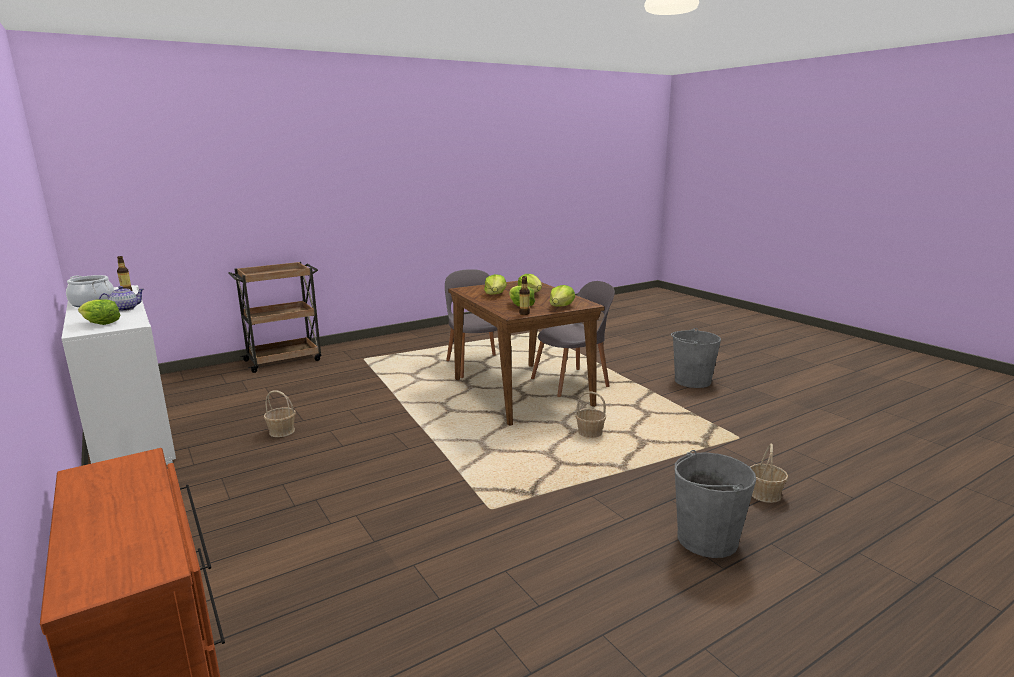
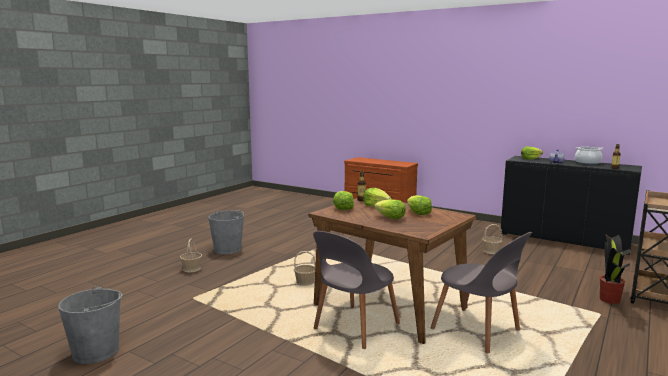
camera: 155 degrees right, 5 degrees down
(131, 431) = (563, 239): white cabinet -> black cabinet
(325, 365) = (609, 299): none -> potted plant
(692, 381) = (222, 359): grey bucket -> grey bucket (96, 352)

